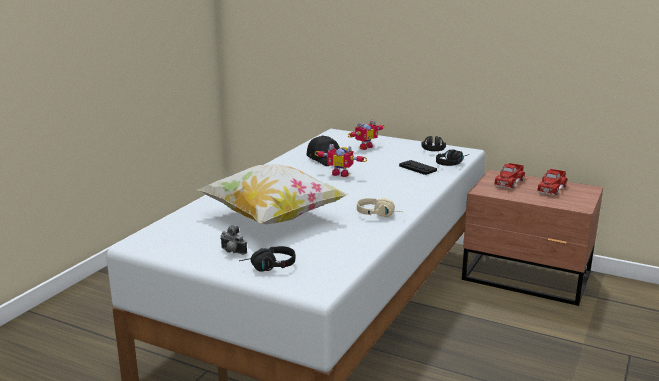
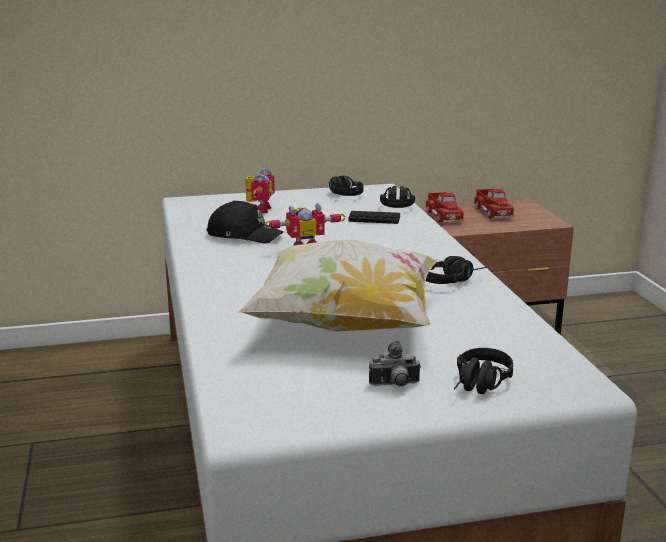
camera: 40 degrees left, 0 degrees up
(379, 214) = (452, 280): beige headphones -> black headphones

